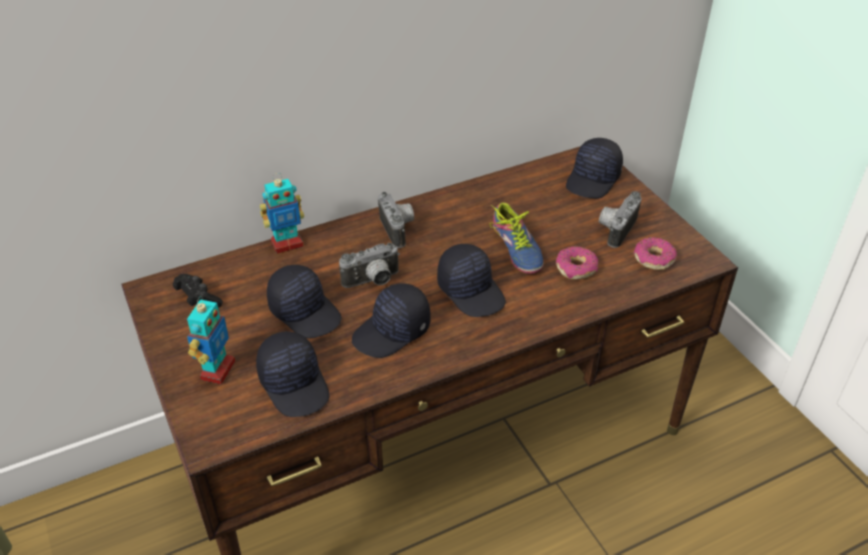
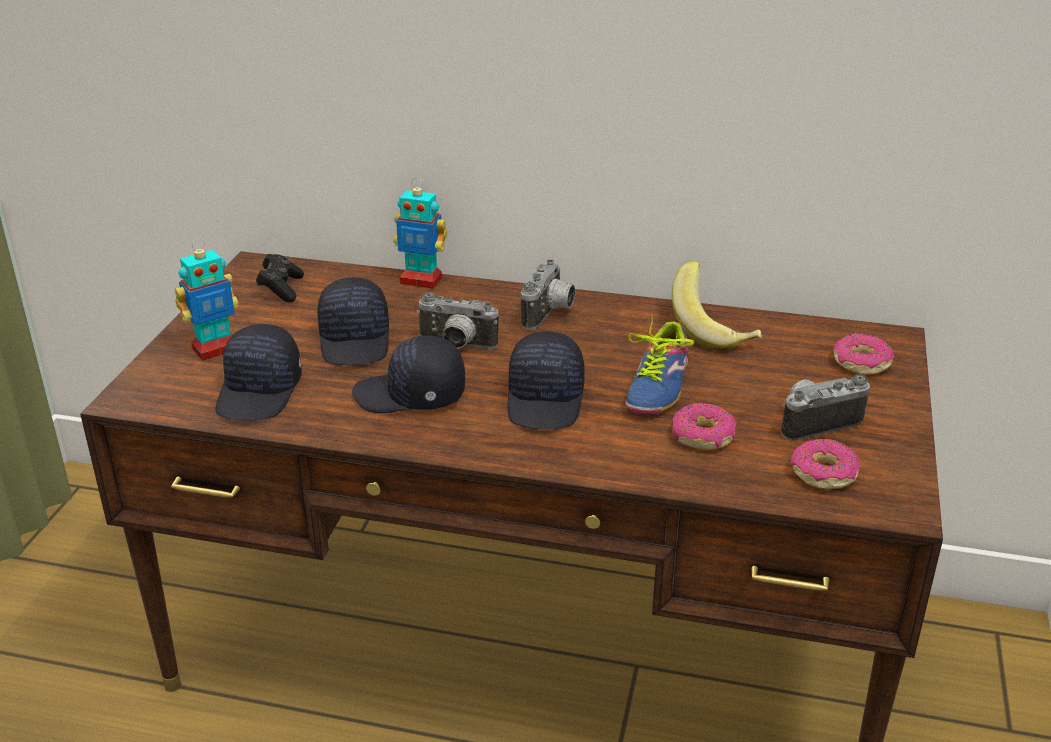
camera: 40 degrees right, 10 degrees down
(501, 195) = (714, 331): none -> banana
(594, 180) = (861, 363): black cap -> donut

